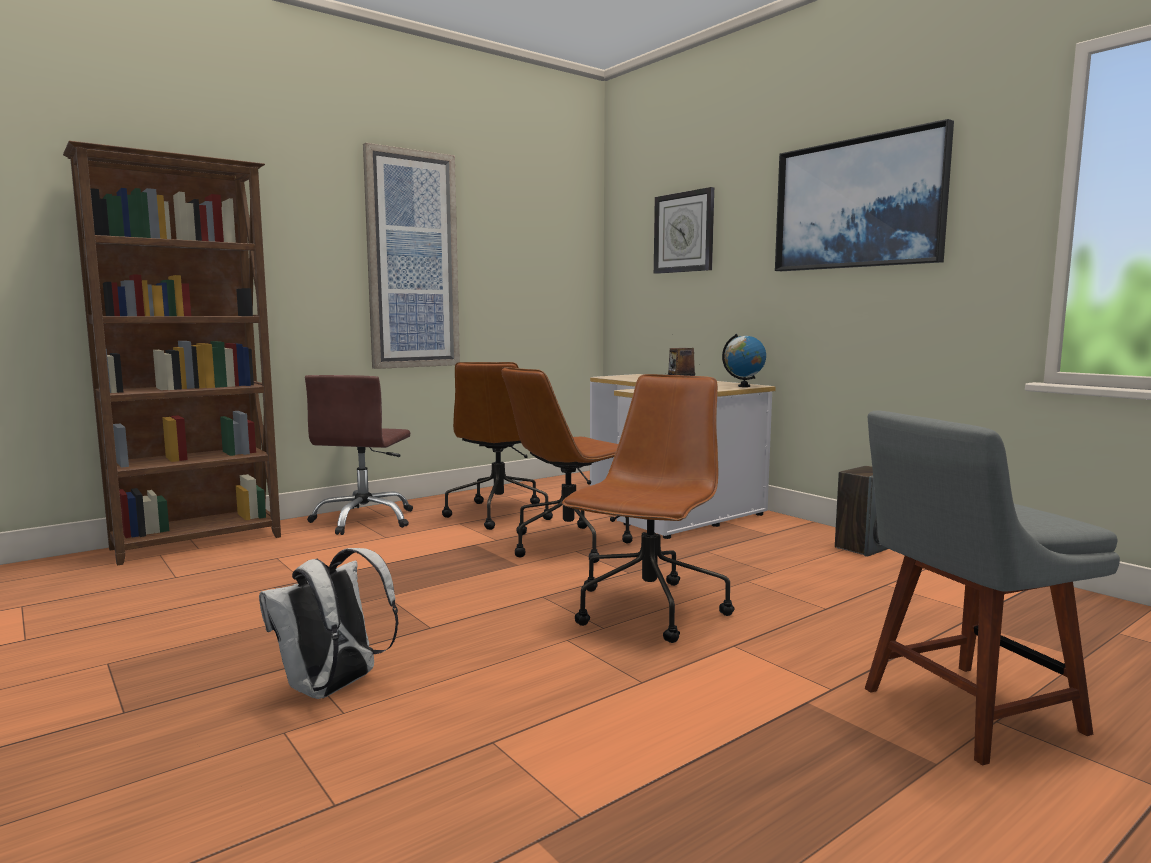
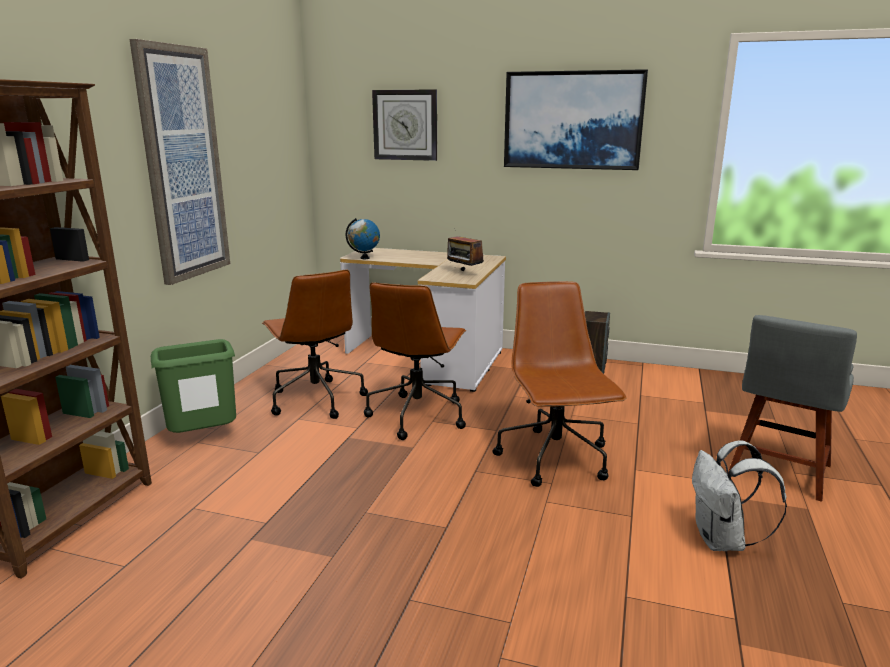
camera: 35 degrees left, 10 degrees up
(333, 689) = (470, 608): white backpack -> white backpack (722, 541)
(364, 520) = (203, 439): brown office chair -> green trash can
(744, 386) = (489, 260): globe -> globe (364, 258)

